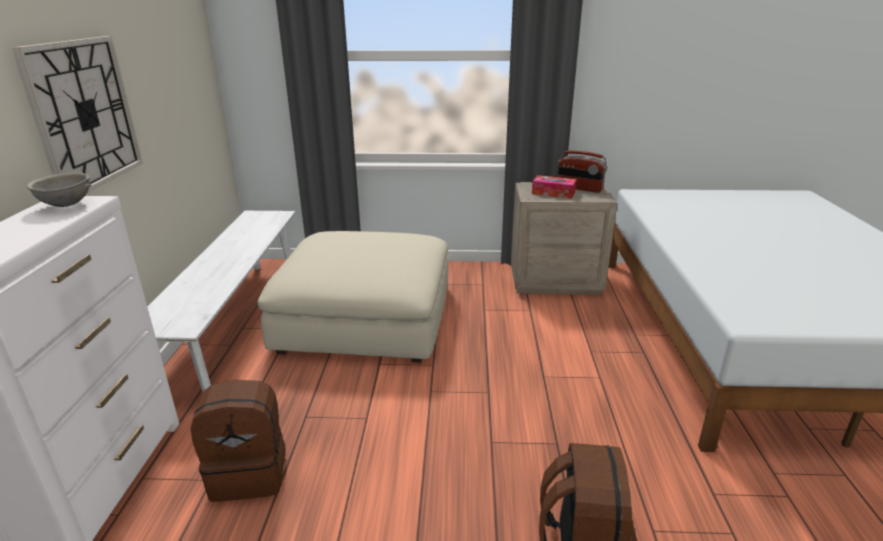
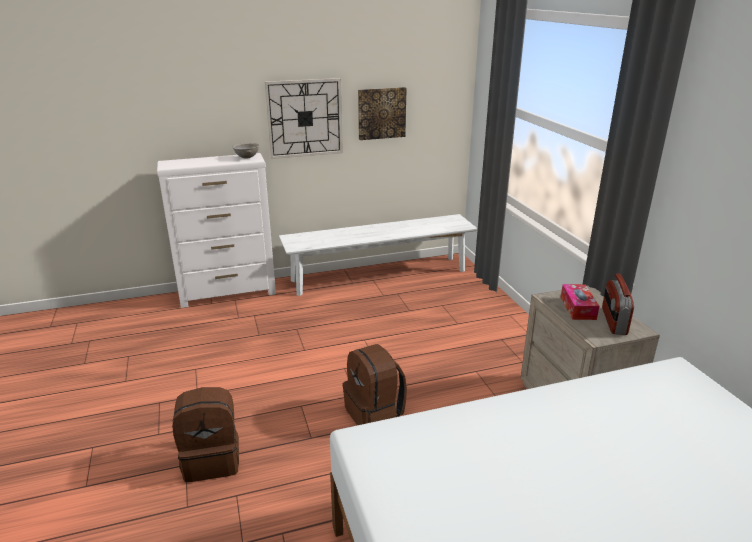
camera: 70 degrees right, 0 degrees up
(157, 91) = (381, 113): none -> picture
(250, 473) = (246, 326): brown backpack -> brown backpack (375, 413)
(365, 318) = (417, 319): beige ottoman -> none

